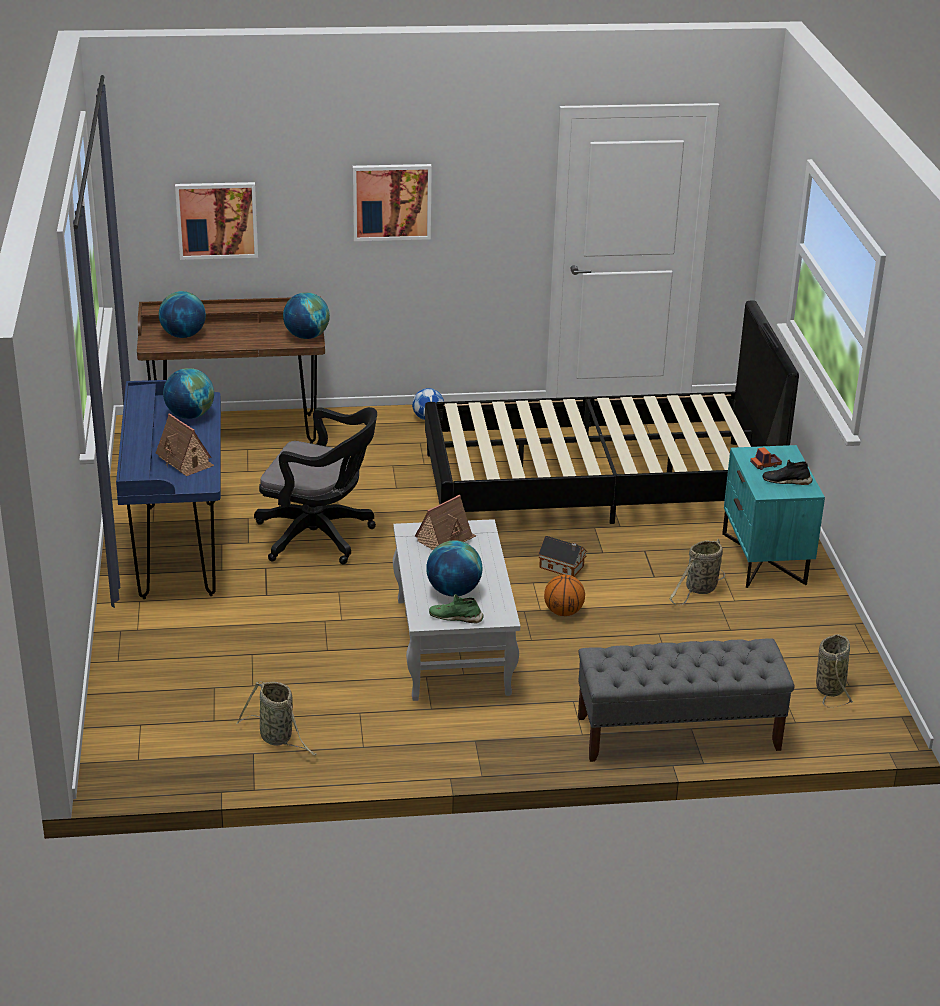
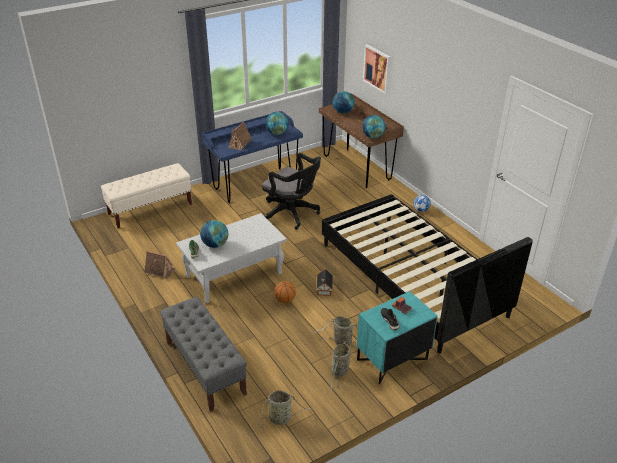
camera: 65 degrees right, 5 degrees up
(134, 697) = (150, 209): none -> beige bench
(278, 738) = (141, 250): basket -> basket (339, 372)
(320, 537) = (292, 214): black office chair -> black office chair turned 45 degrees counterclockwise
(391, 201) = (434, 93): picture -> none
(445, 539) = (258, 230): toy house -> toy house (160, 270)

